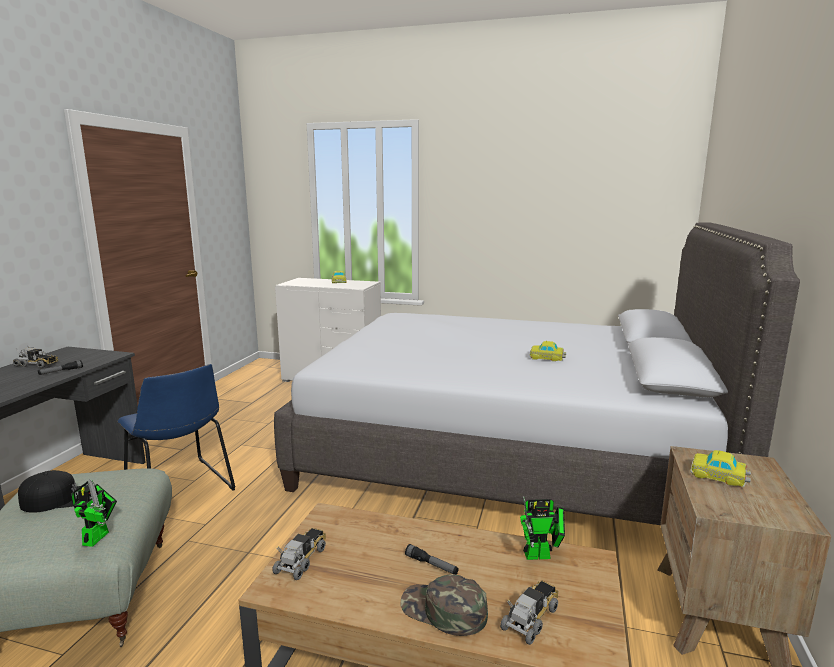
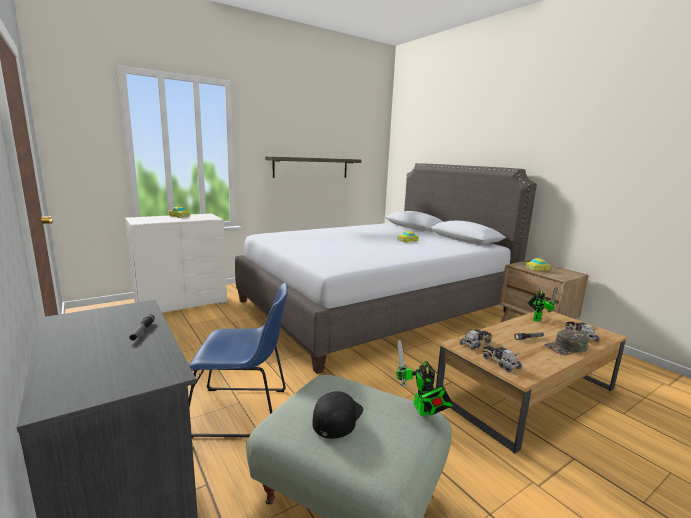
camera: 50 degrees left, 0 degrees up
(37, 365) = (81, 338): toy truck -> toy truck (476, 343)
(98, 536) = (422, 411): toy robot -> toy robot turned 150 degrees counterclockwise
(532, 227) = (311, 167): none -> shelf

